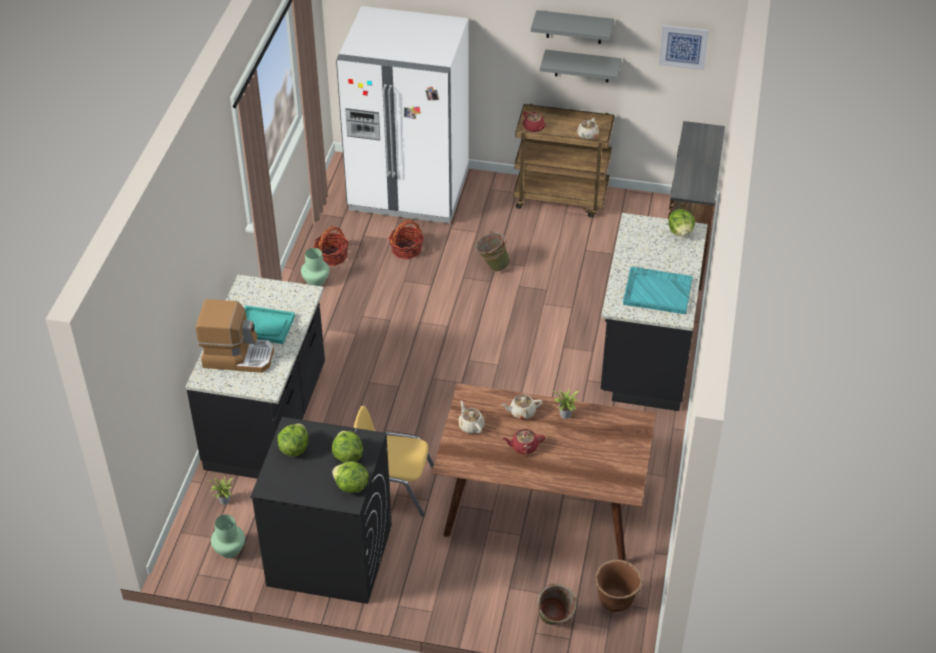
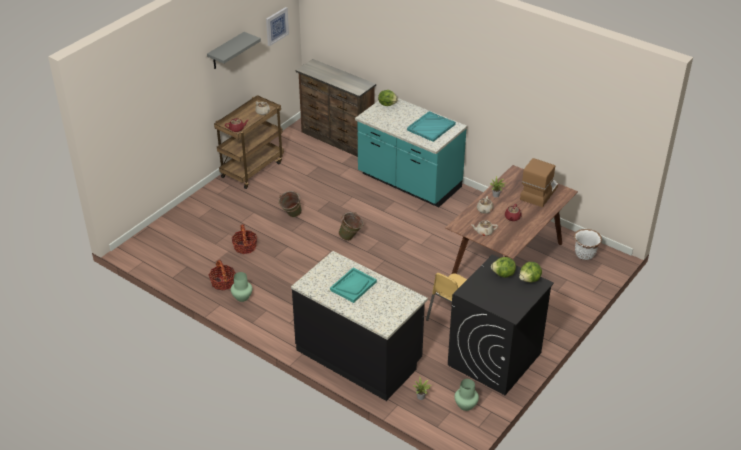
camera: 65 degrees left, 5 degrees down
(238, 356) = (374, 305): coffee machine -> coffee machine (538, 192)
(294, 448) = (484, 295): lettuce -> none
(408, 191) = (187, 229): white fridge -> none
(553, 623) = (589, 282): green bucket -> green bucket (351, 237)
(582, 66) = (234, 75): grey shelf -> none
(615, 601) = (584, 254): brown planter -> white planter
(646, 352) = (409, 182): black counter -> turquoise counter

